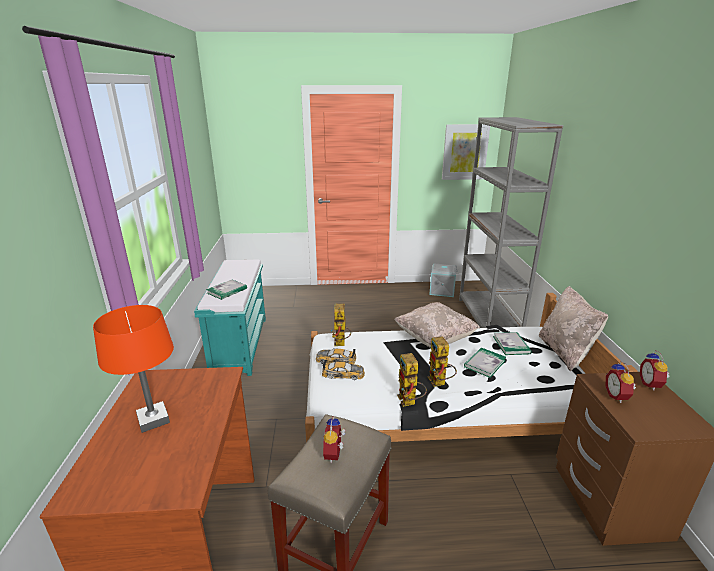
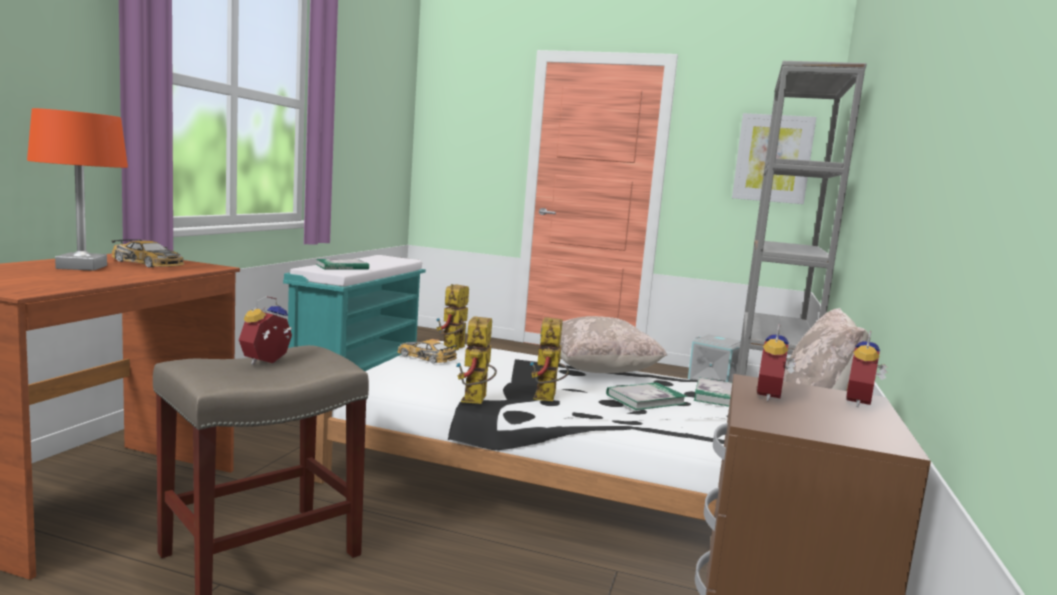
camera: 20 degrees right, 15 degrees down
(343, 374) = (419, 367): toy car -> toy car (148, 263)

